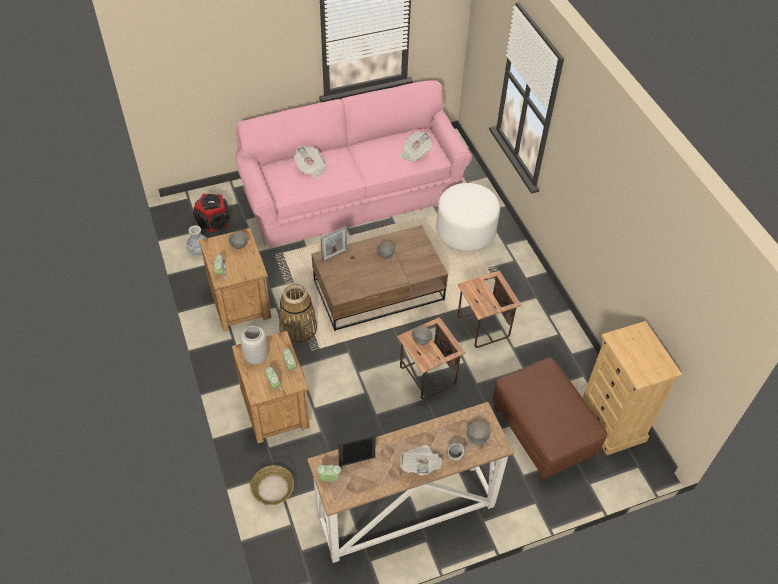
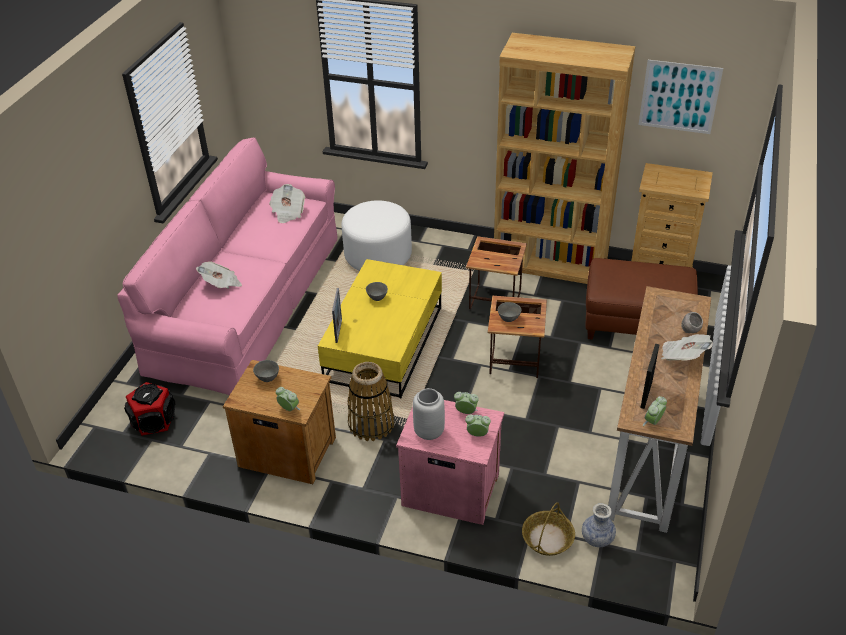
camera: 50 degrees left, 10 degrees down
(199, 250) = (180, 452): vase -> vase (597, 538)
(275, 406) = (449, 488): brown nightstand -> pink nightstand
(379, 290) = (384, 343): brown coffee table -> yellow coffee table
(477, 439) = (681, 310): grey bowl -> none
(561, 338) = (550, 264): none -> brown bookcase
(685, 288) = (679, 97): none -> picture

